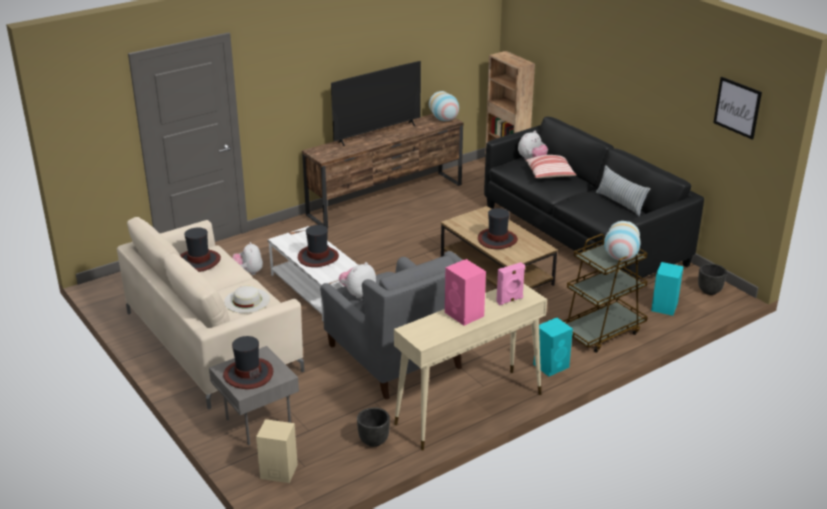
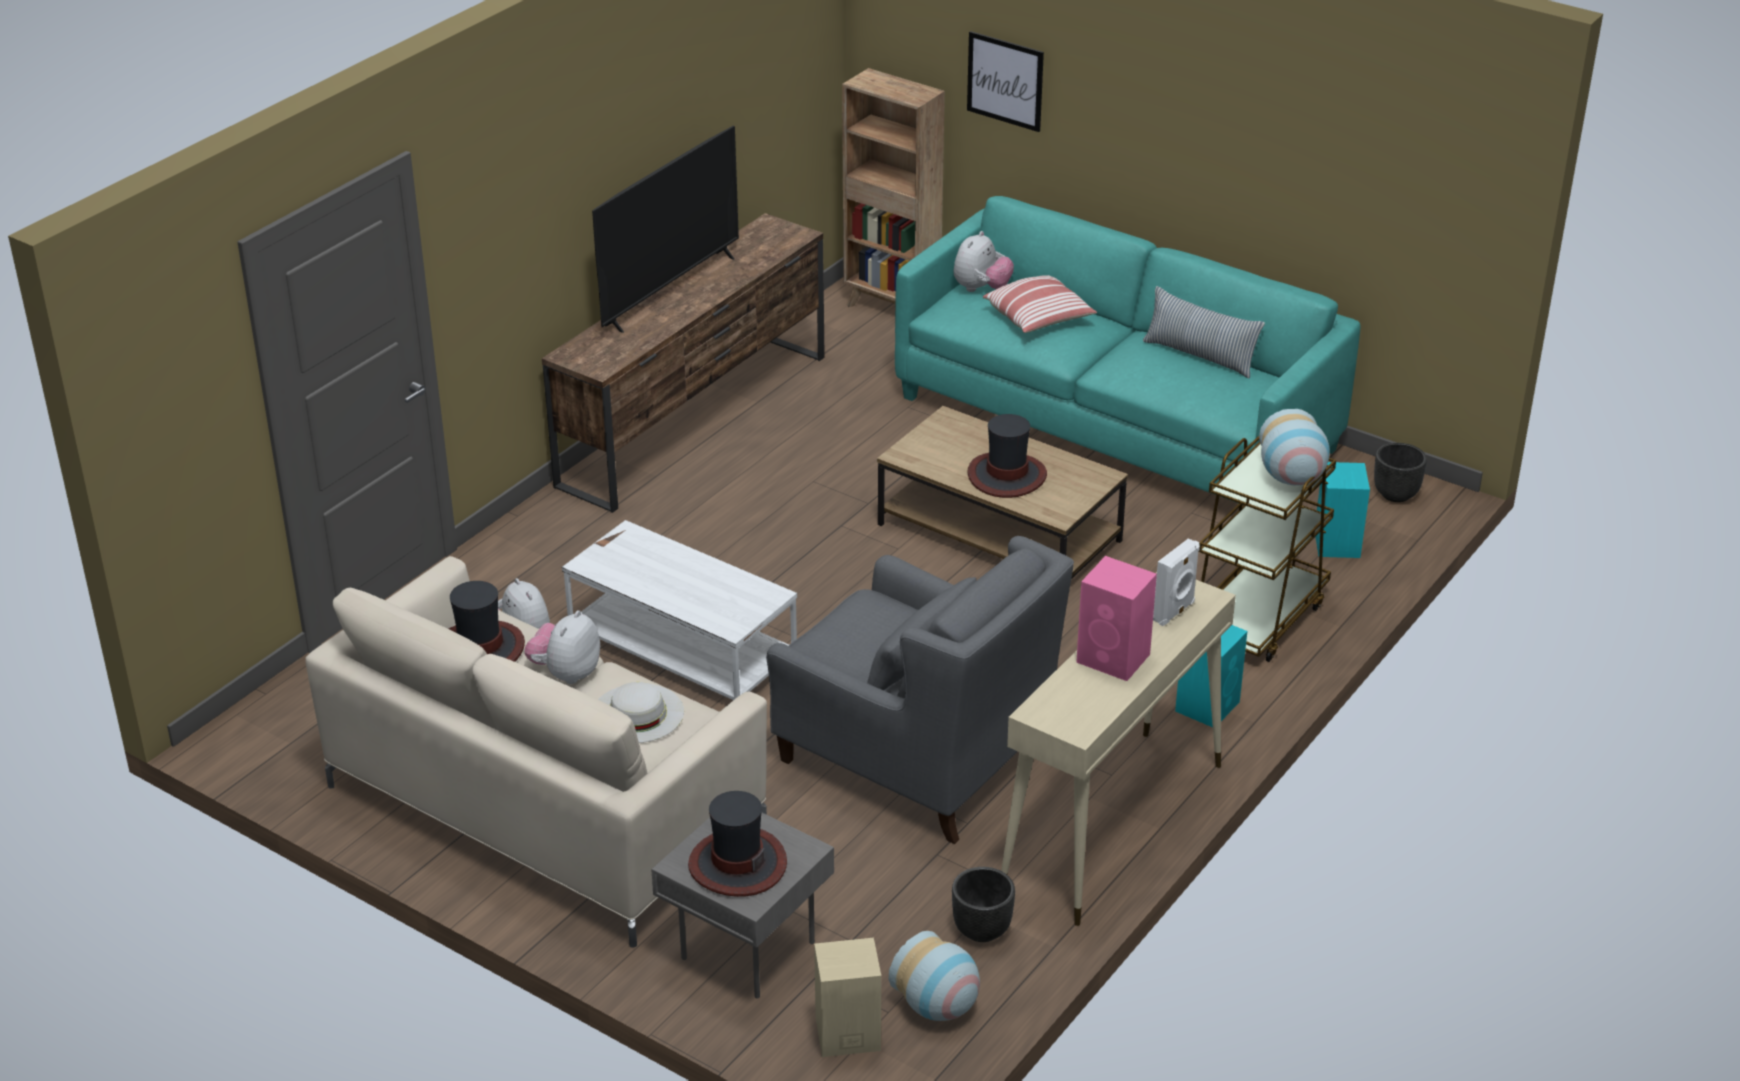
camera: 20 degrees left, 5 degrees up
(318, 257) = (690, 586): hat -> none
(358, 293) = (838, 650): plush toy -> plush toy (566, 673)
(444, 119) = (783, 233): vase -> vase (938, 1007)
(510, 300) = (1175, 612): pink speaker -> white speaker
(583, 235) = (1116, 423): black sofa -> turquoise sofa
(737, 107) = (1421, 152): picture -> picture (1005, 81)

